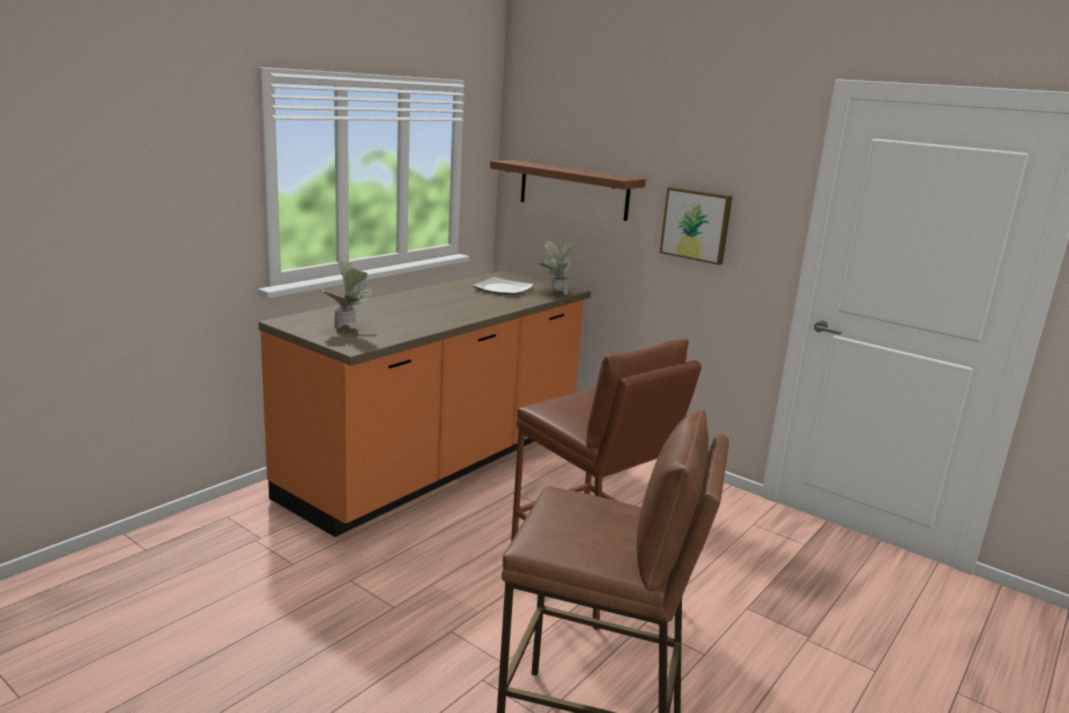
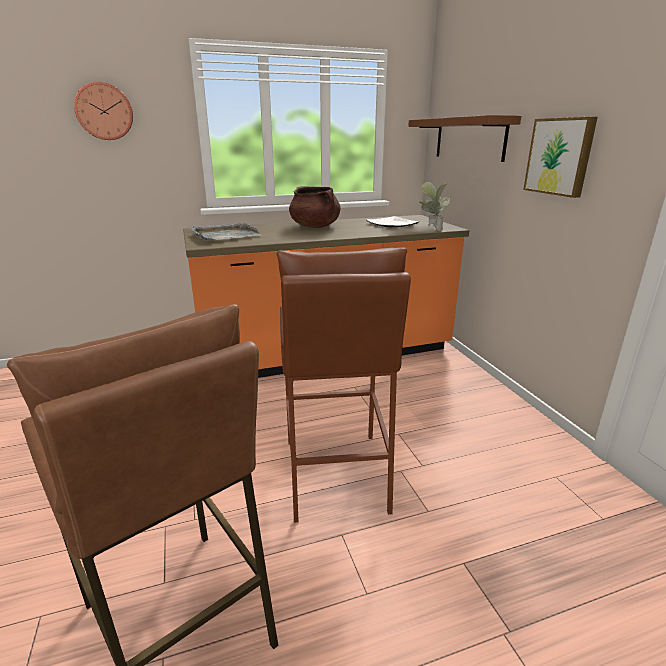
camera: 35 degrees right, 5 degrees up
(148, 165) = (104, 111): none -> wall clock
(348, 328) = (225, 235): potted plant -> grey tray
(426, 301) = (315, 227): none -> brown cooking pot

